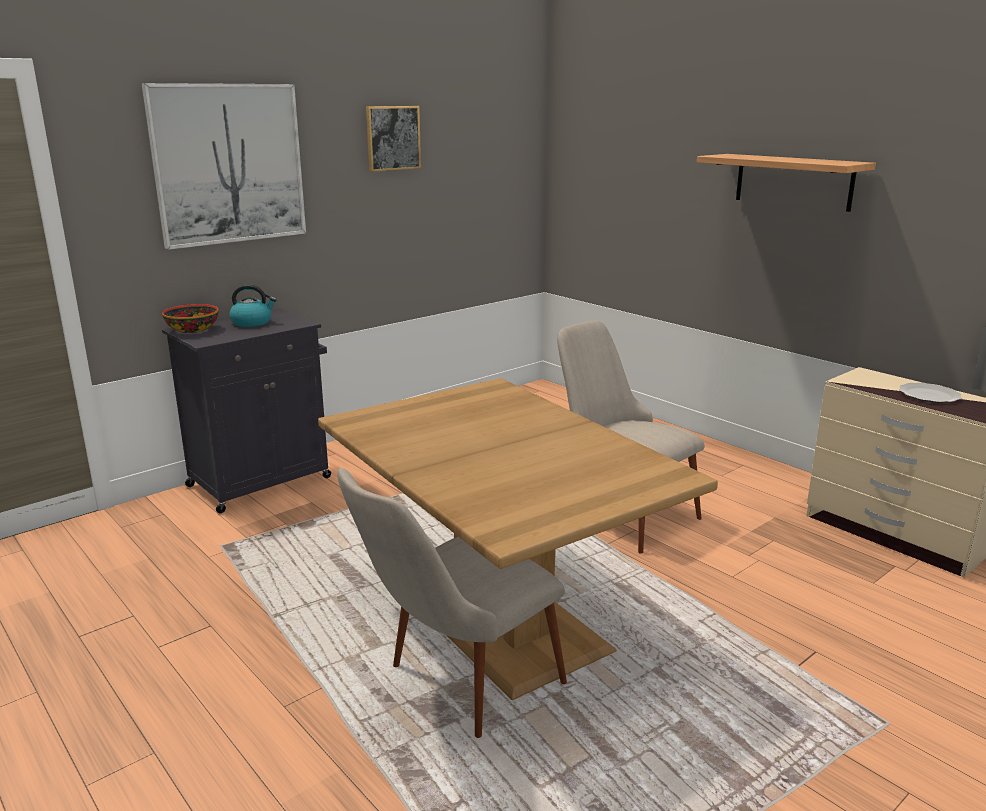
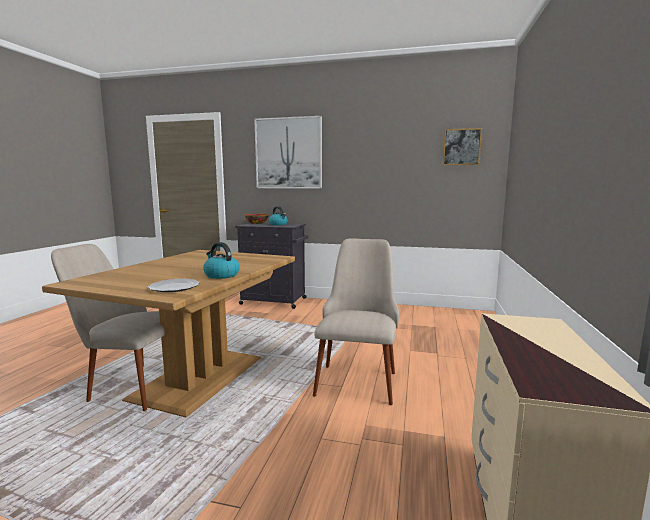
camera: 55 degrees right, 10 degrees down
(393, 138) = (379, 142): picture -> picture (461, 147)
(585, 436) = (221, 275): none -> kettle
(793, 181) = (577, 135): shelf -> none
(928, 395) = (546, 352): plate -> plate (175, 287)

